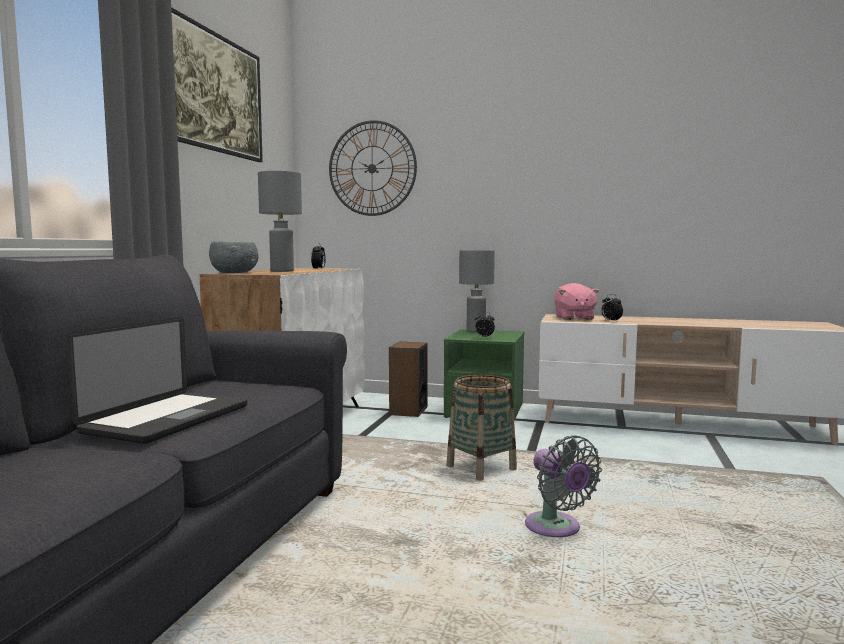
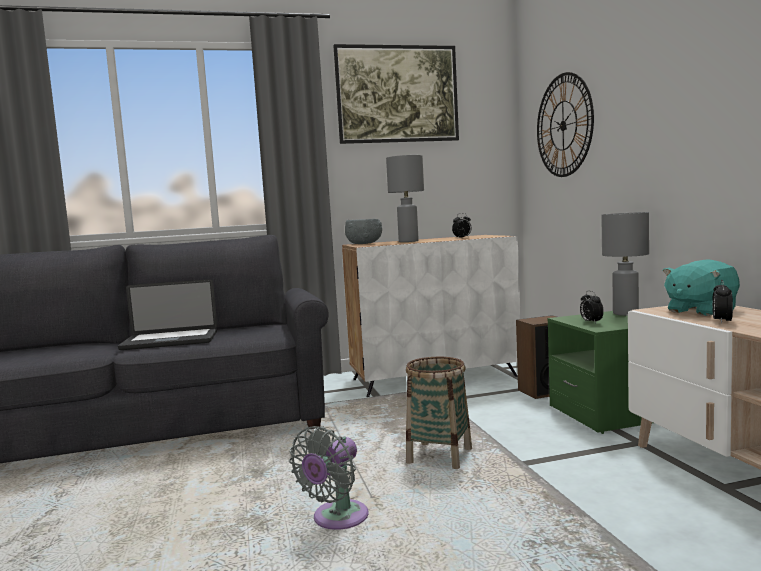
camera: 60 degrees right, 0 degrees up
(574, 318) = (700, 311): pink plush toy -> turquoise plush toy

